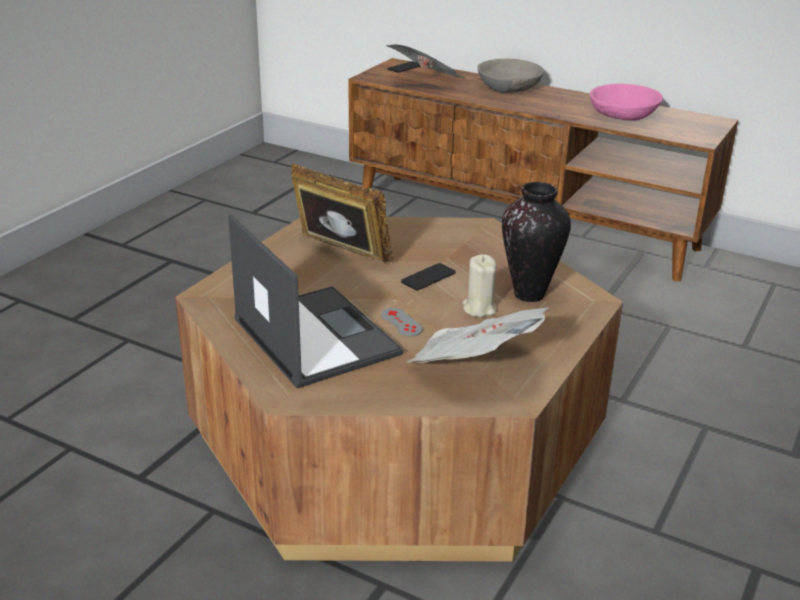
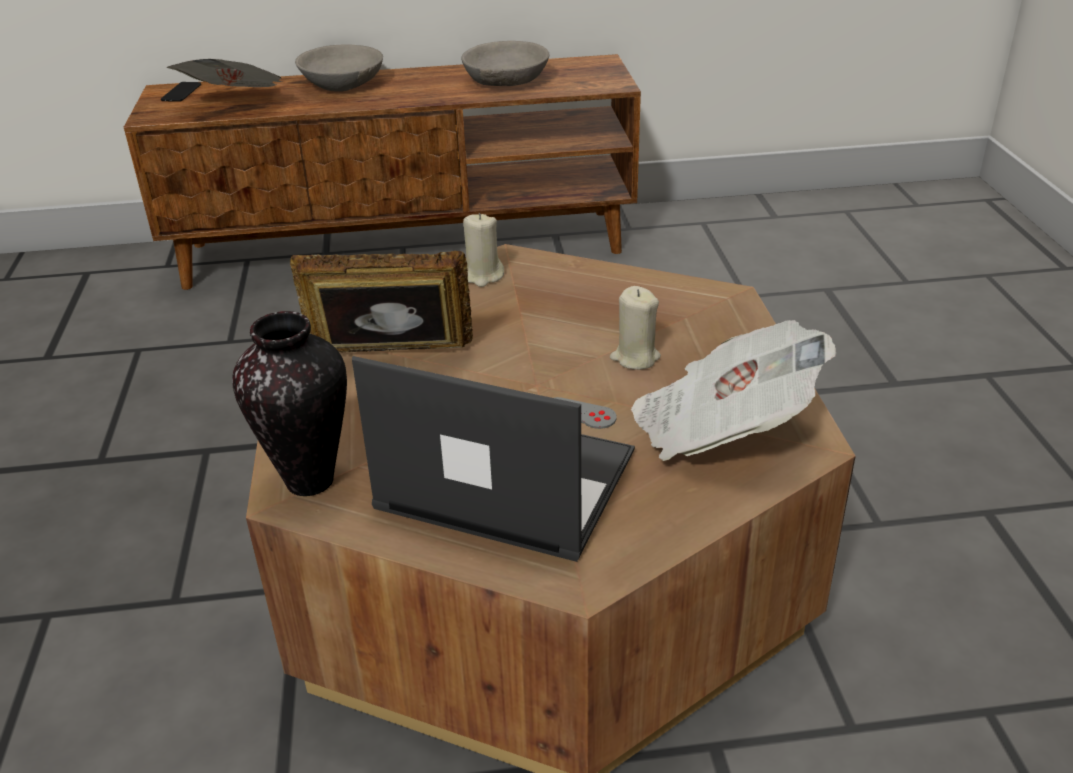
camera: 35 degrees left, 5 degrees up
(428, 277) = (532, 344): phone -> none
(453, 231) = (483, 276): none -> beige candle
(529, 295) = (662, 319): vase -> vase (310, 482)
(623, 115) = (506, 80): pink bowl -> grey bowl

